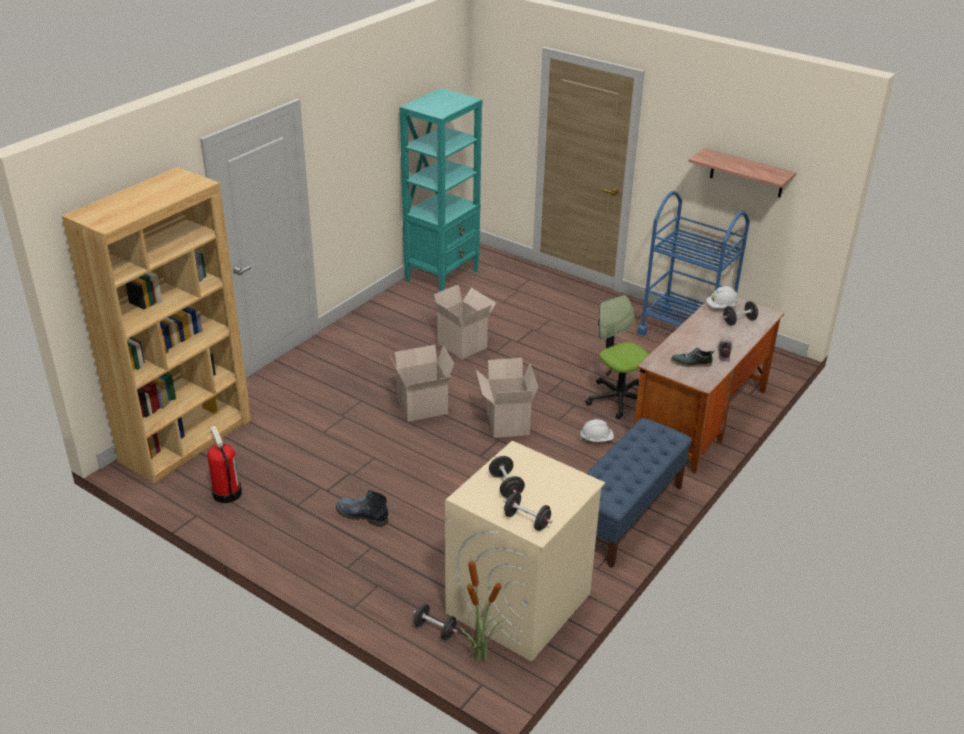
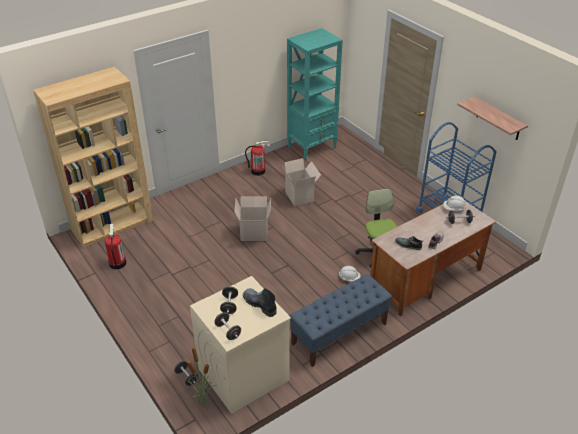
camera: 20 degrees right, 5 degrees up
(361, 515) = (183, 295): boot -> boot (259, 304)
(379, 321) = (258, 171): none -> fire extinguisher
(506, 423) = (298, 255): cardboard box -> none

